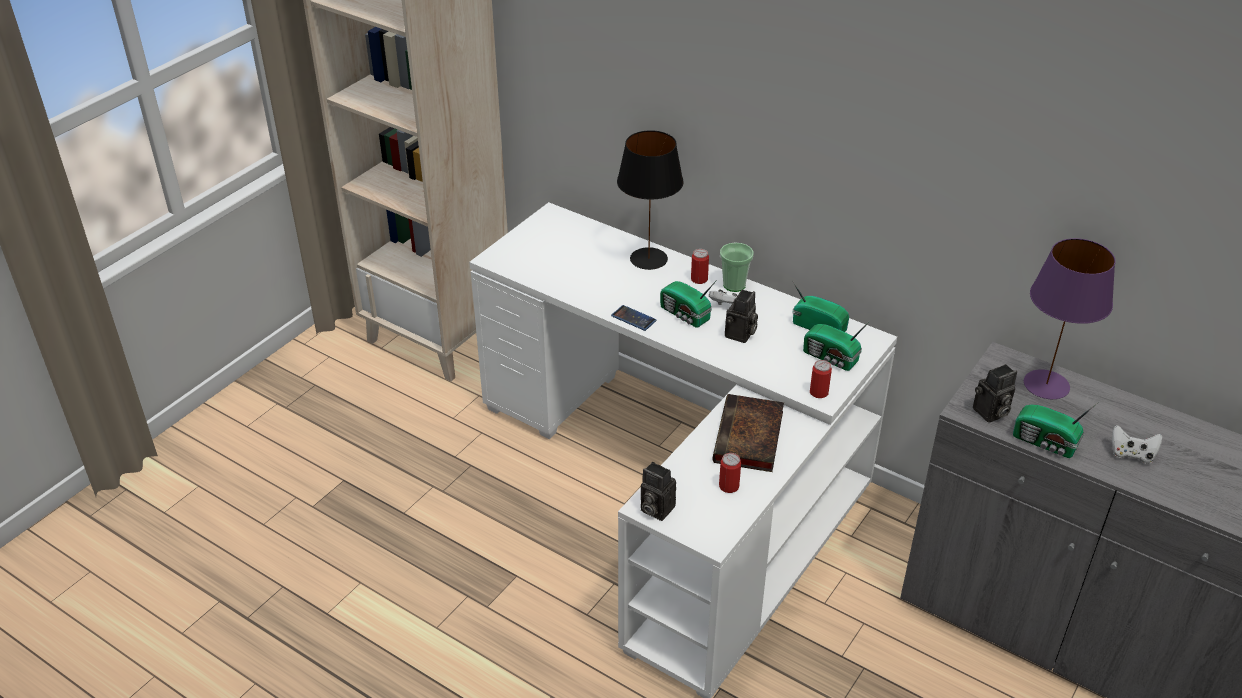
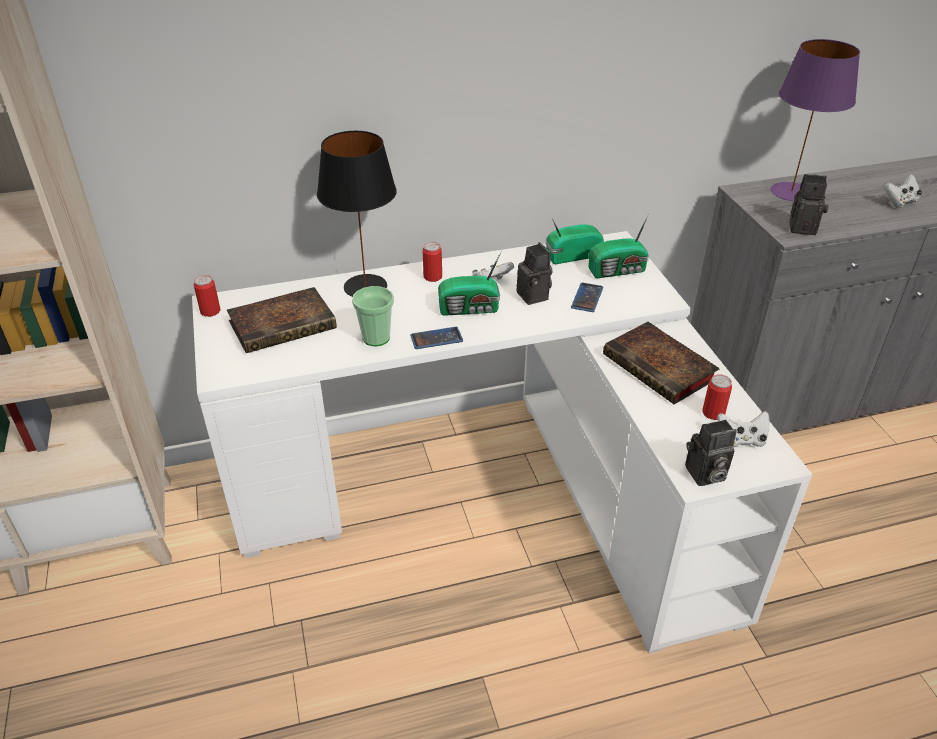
camera: 50 degrees left, 0 degrees up
(568, 252) = (285, 324): none -> book
(714, 512) = (741, 440): none -> white game controller
(734, 285) = (465, 265): cup -> cup (376, 338)
(772, 360) = (587, 298): none -> phone
(818, 392) = (654, 298): can -> can (210, 311)
(990, 413) = (803, 227): camera -> camera turned 90 degrees counterclockwise
(1046, 443) = (859, 224): radio -> none

